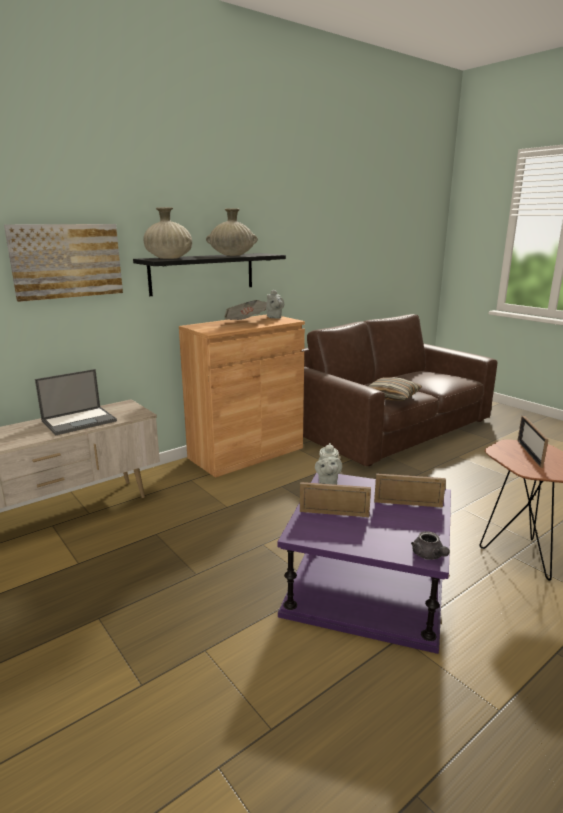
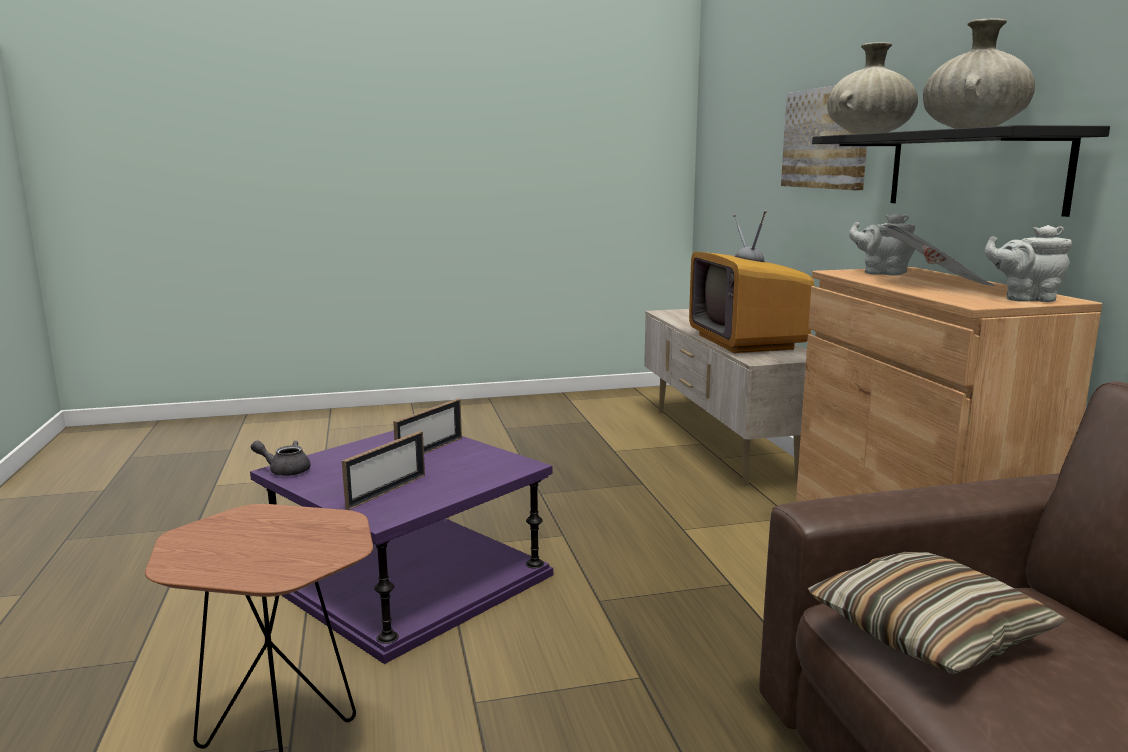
camera: 115 degrees right, 5 degrees down
(80, 421) = (745, 342): laptop -> television
(327, 482) = (509, 463): grey teapot -> grey teapot (881, 273)
(529, 453) = (283, 545): picture frame -> none

